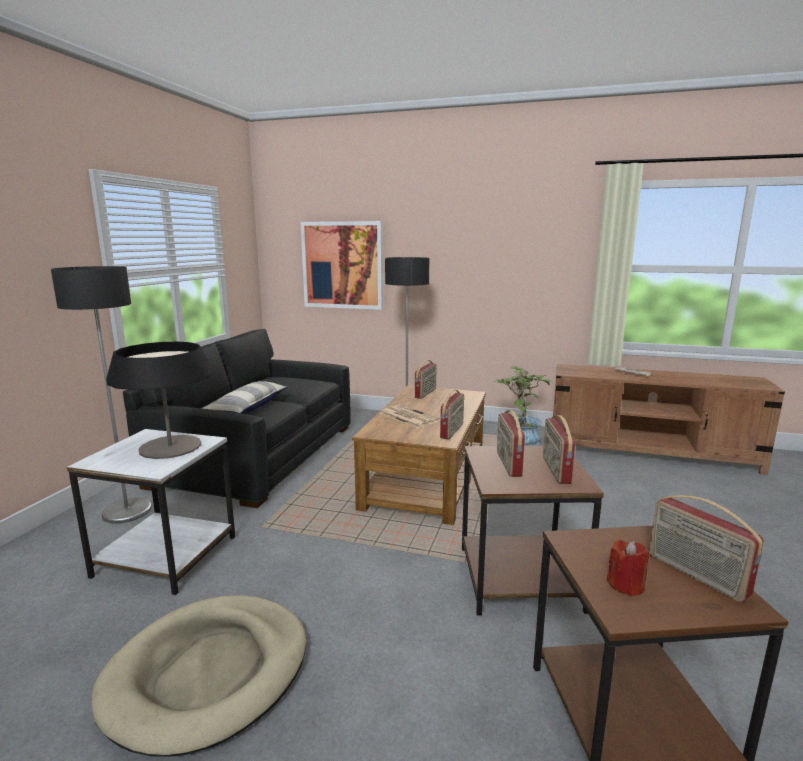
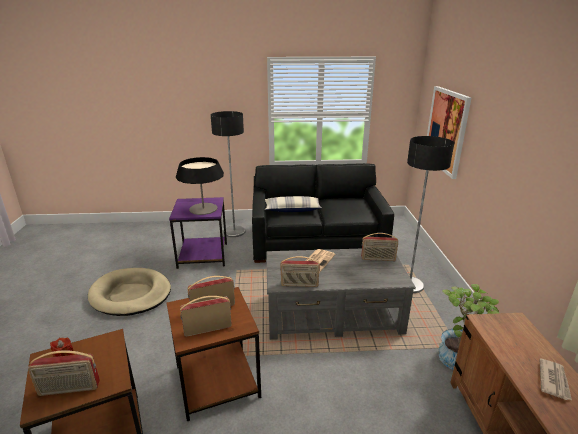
camera: 70 degrees right, 10 degrees up
(166, 555) = (203, 255): white side table -> purple side table
(427, 477) = (333, 314): brown coffee table -> grey coffee table
(695, 575) = (69, 389): radio -> radio turned 135 degrees counterclockwise

